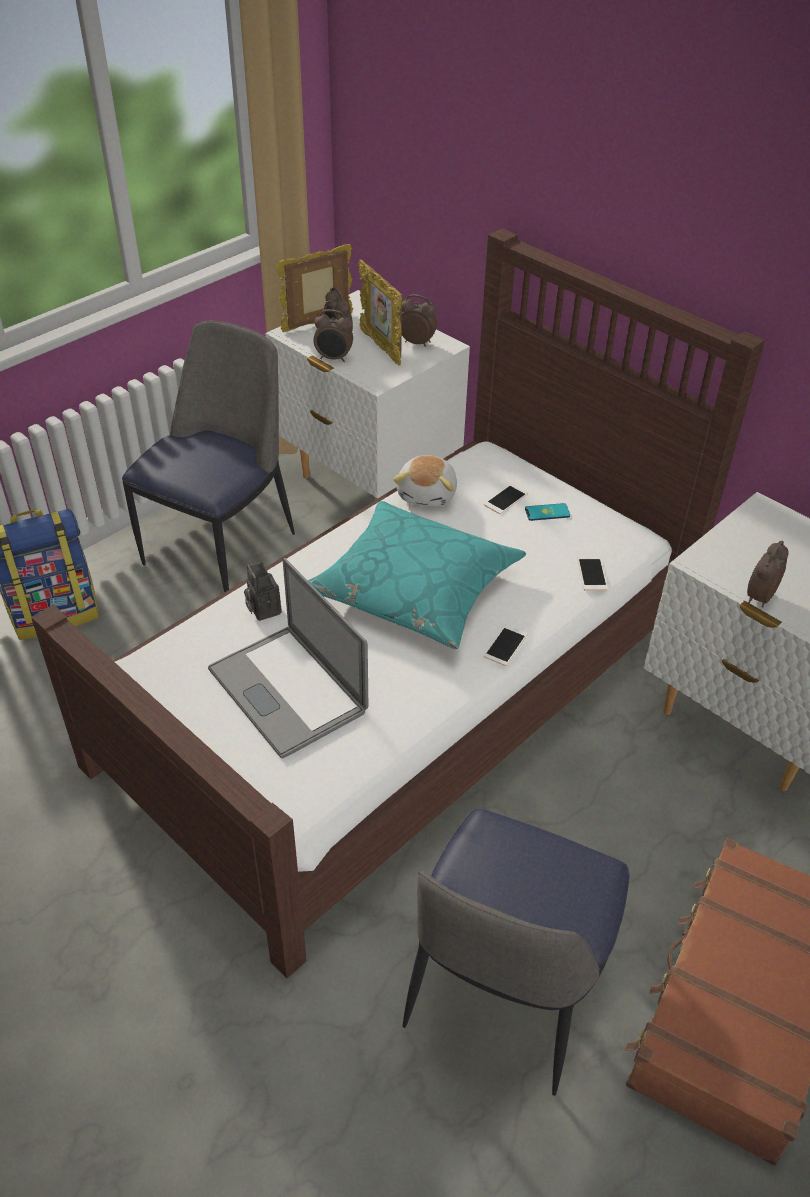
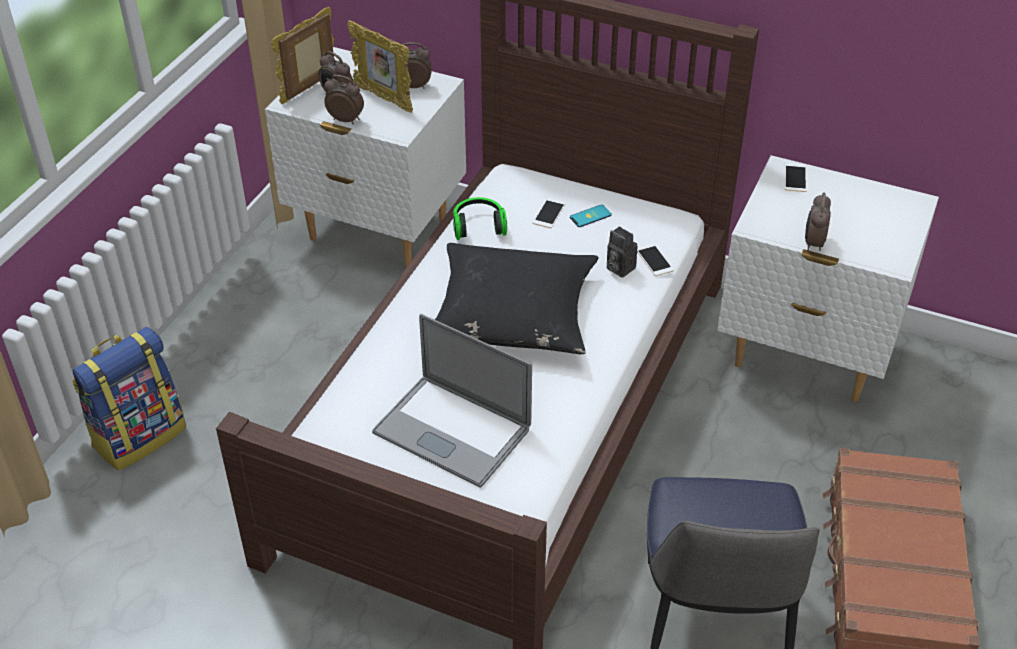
camera: 20 degrees left, 0 degrees up
(222, 545) = (268, 326): chair -> none
(262, 609) = (389, 368): camera -> camera (618, 268)
(334, 358) = (346, 119): alarm clock -> alarm clock turned 150 degrees counterclockwise
(415, 588) = (512, 313): turquoise pillow -> black pillow
(428, 494) = (478, 226): plush toy -> headphones
(506, 645) = (615, 340): phone -> phone (795, 177)

